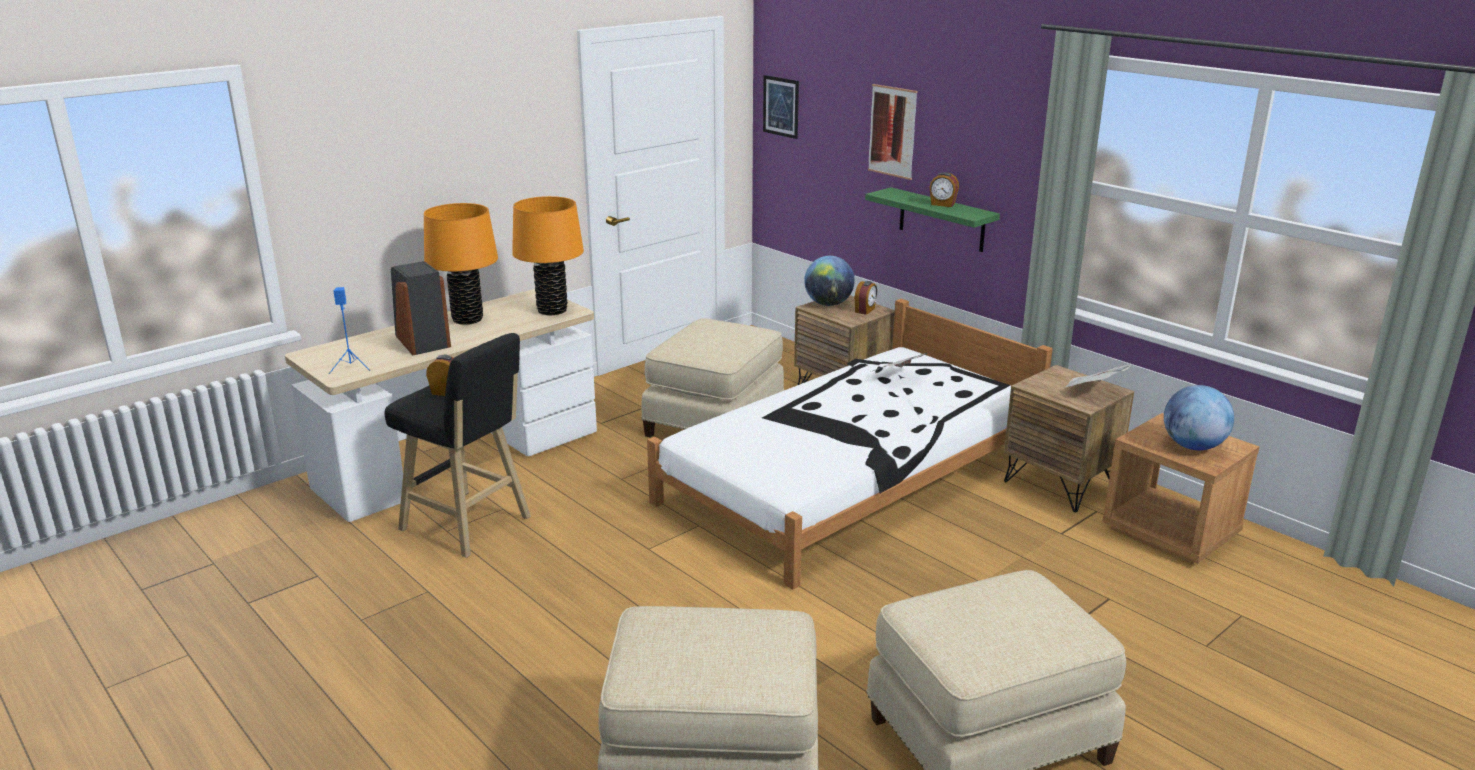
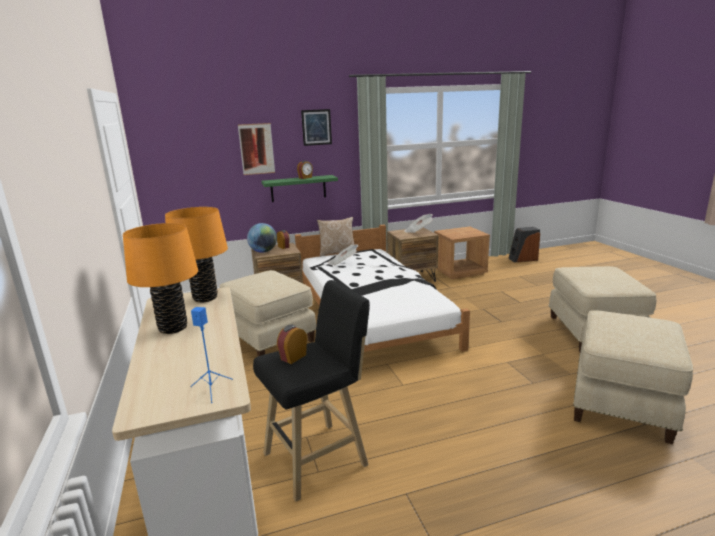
camera: 65 degrees left, 5 degrees down
(421, 341) = (194, 351): speaker -> speaker (523, 259)
(781, 106) = (160, 153): picture -> picture (316, 127)
(953, 362) = (337, 253): none -> pillow
(1193, 446) = (465, 232): globe -> none

